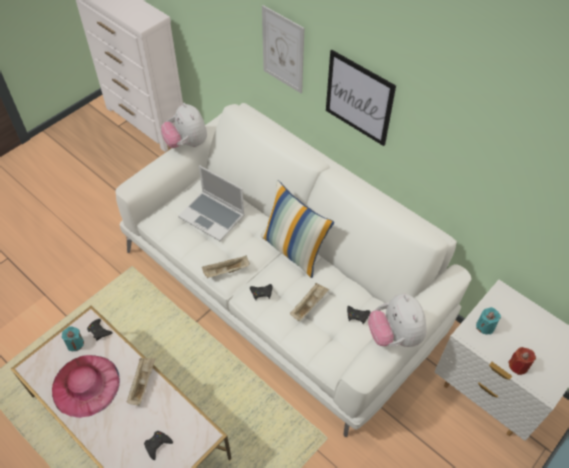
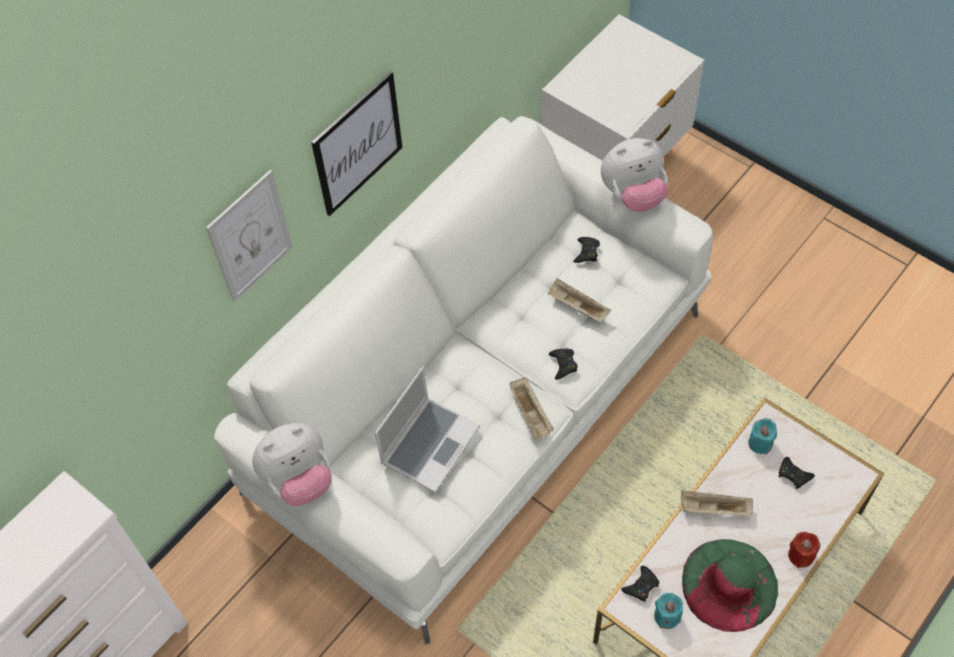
camera: 90 degrees left, 5 degrees up
(85, 385) = (729, 584): pink hat -> green hat
(294, 250) = (484, 331): pillow -> none
(485, 326) = (611, 106): turquoise candle -> turquoise candle (760, 443)
(518, 366) = (658, 82): red candle -> red candle (801, 555)

